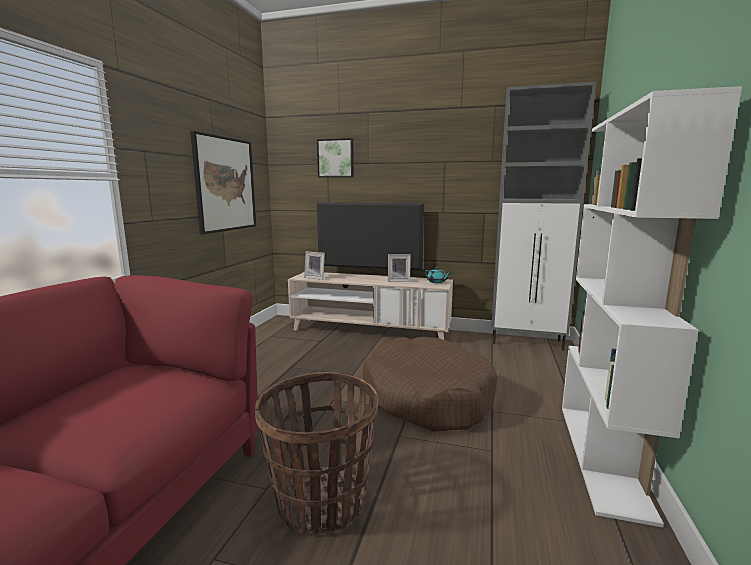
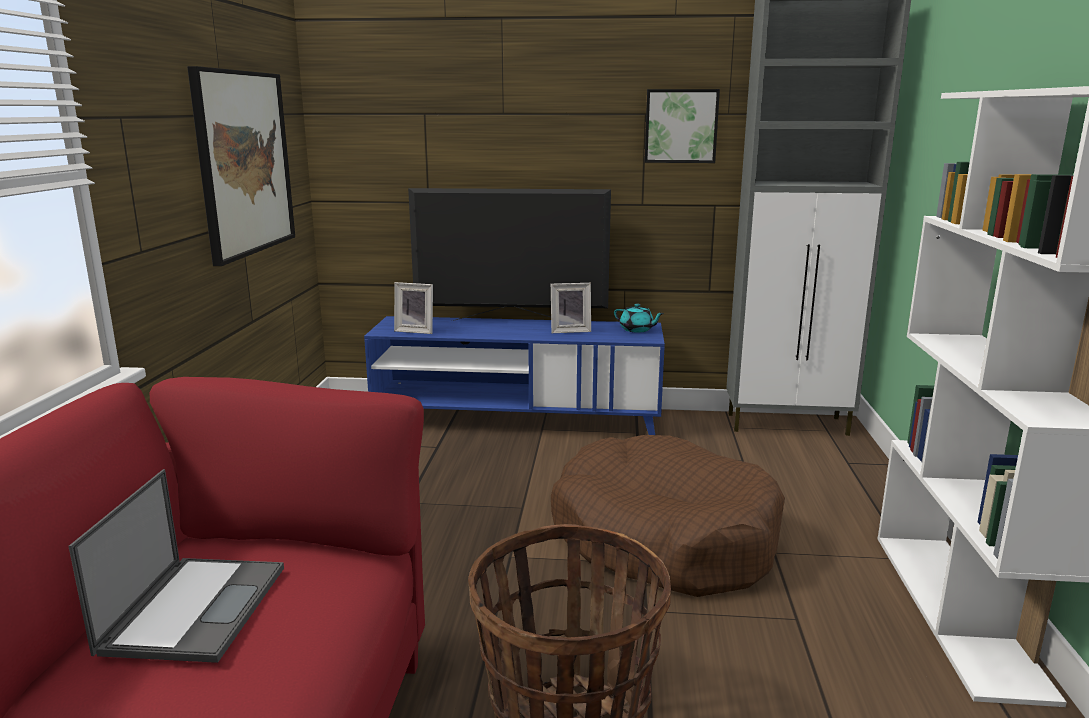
camera: 10 degrees left, 5 degrees up
(101, 395) = (195, 607): none -> laptop
(336, 158) = (441, 104): picture -> picture (680, 126)
(370, 330) = (517, 420): beige tv stand -> blue tv stand

